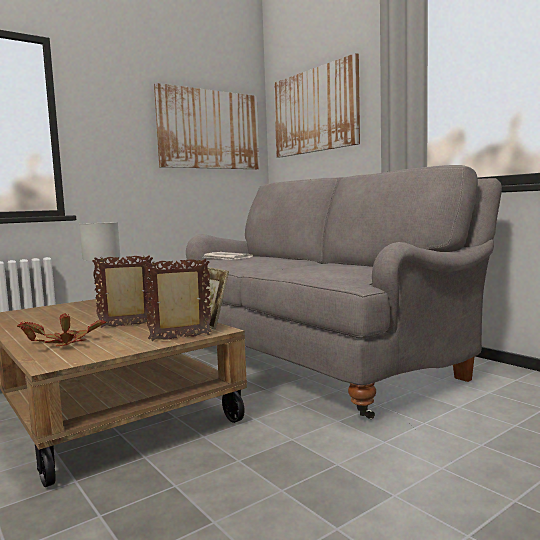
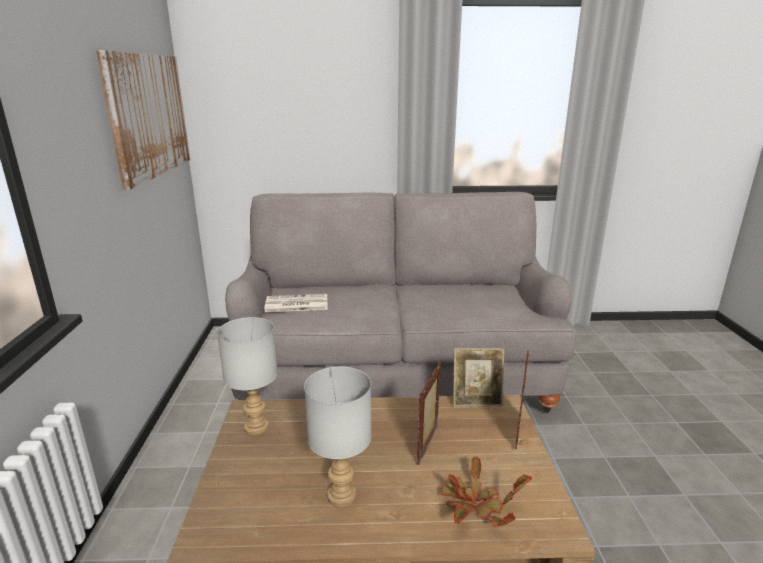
camera: 55 degrees left, 15 degrees up
(51, 322) = (340, 495): none -> grey table lamp
(315, 111) = (281, 94): picture -> none

